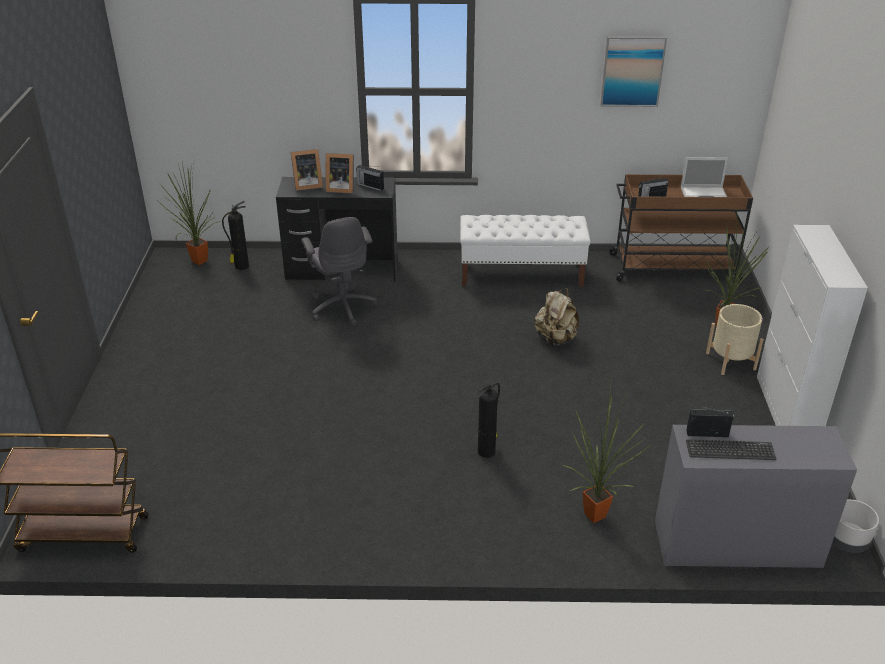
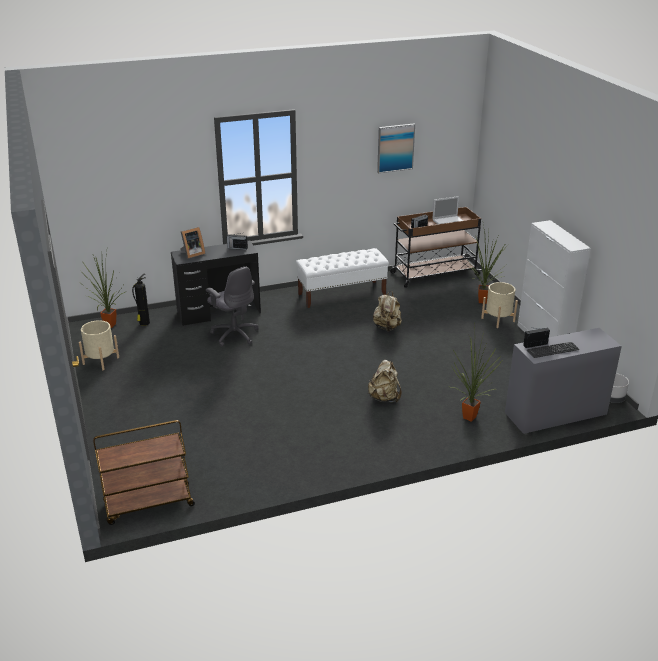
camera: 20 degrees left, 5 degrees down
(158, 309) = (101, 361): none -> beige planter
(340, 188) = (217, 252): picture frame -> none
(487, 451) = (384, 398): fire extinguisher -> beige backpack

